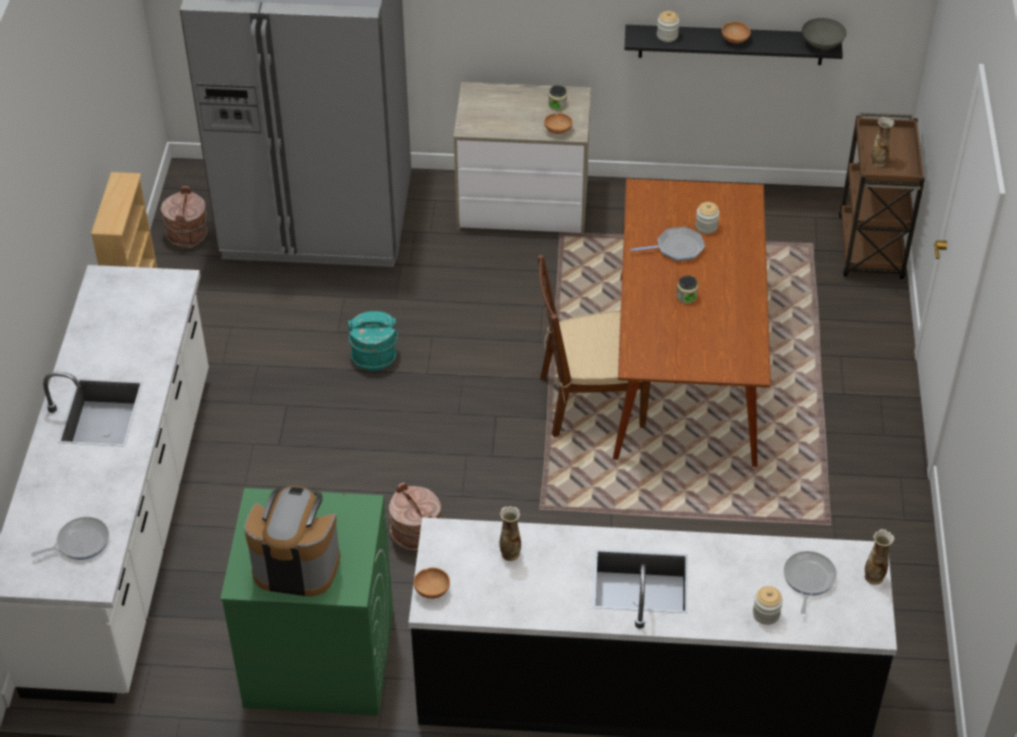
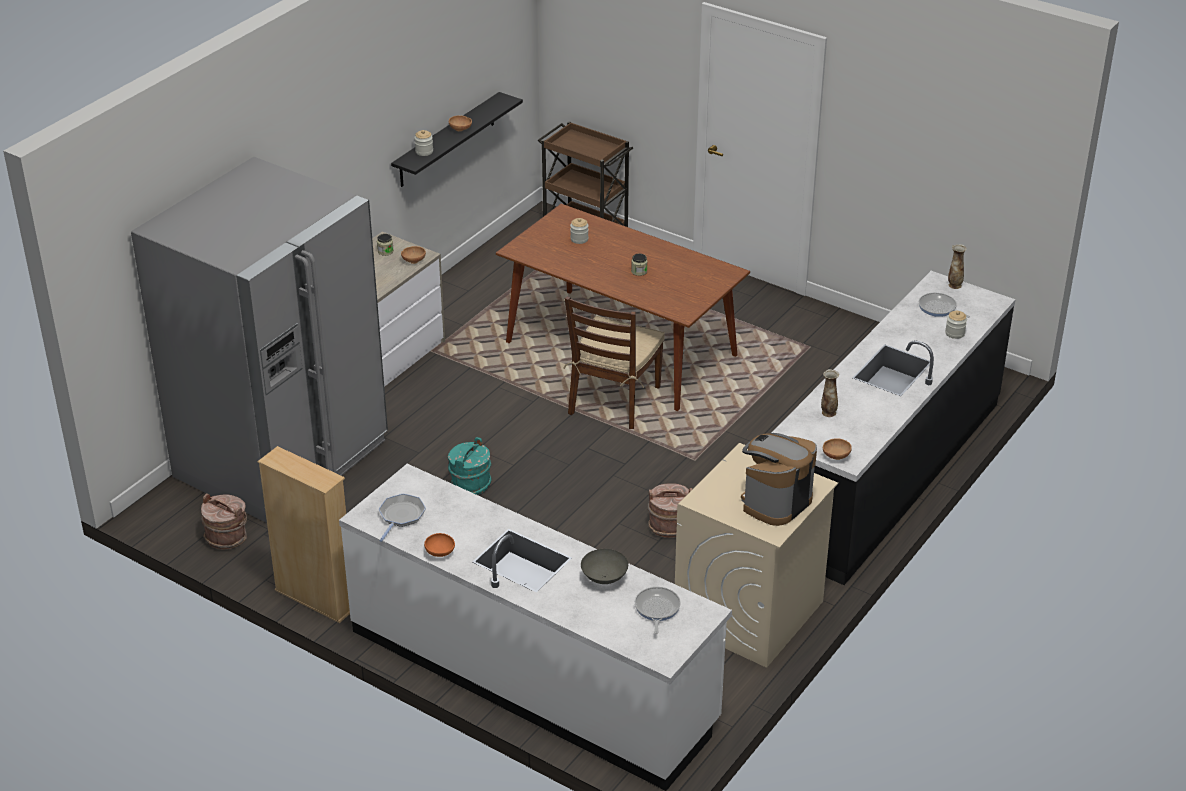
camera: 60 degrees left, 10 degrees down
(78, 351) = (440, 553): none -> orange bowl
(318, 658) = (748, 613): green washing machine -> beige washing machine
(677, 248) = (588, 258): frying pan -> frying pan (401, 516)
(822, 44) = (503, 101): grey bowl -> grey bowl (604, 577)
(878, 161) = (589, 153): vase -> none

